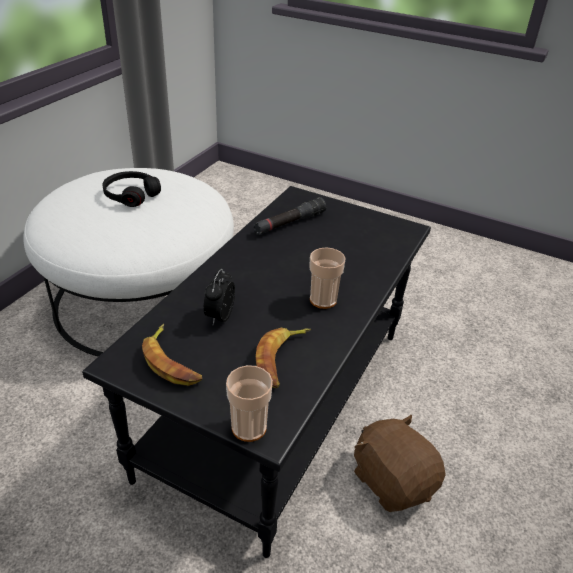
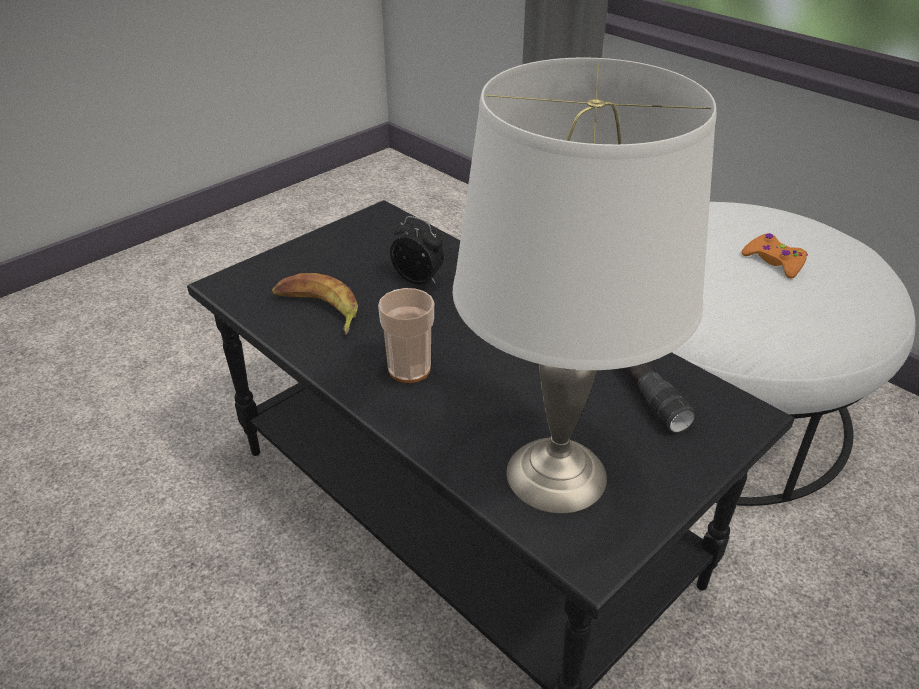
camera: 110 degrees right, 0 degrees up
(131, 195) = (774, 262): black headphones -> orange game controller
(172, 361) = (363, 242): banana -> none
(249, 427) = (242, 274): cup -> none
(371, 240) = (556, 475): none -> white table lamp
(393, 480) = (268, 606): brown plush toy -> none

